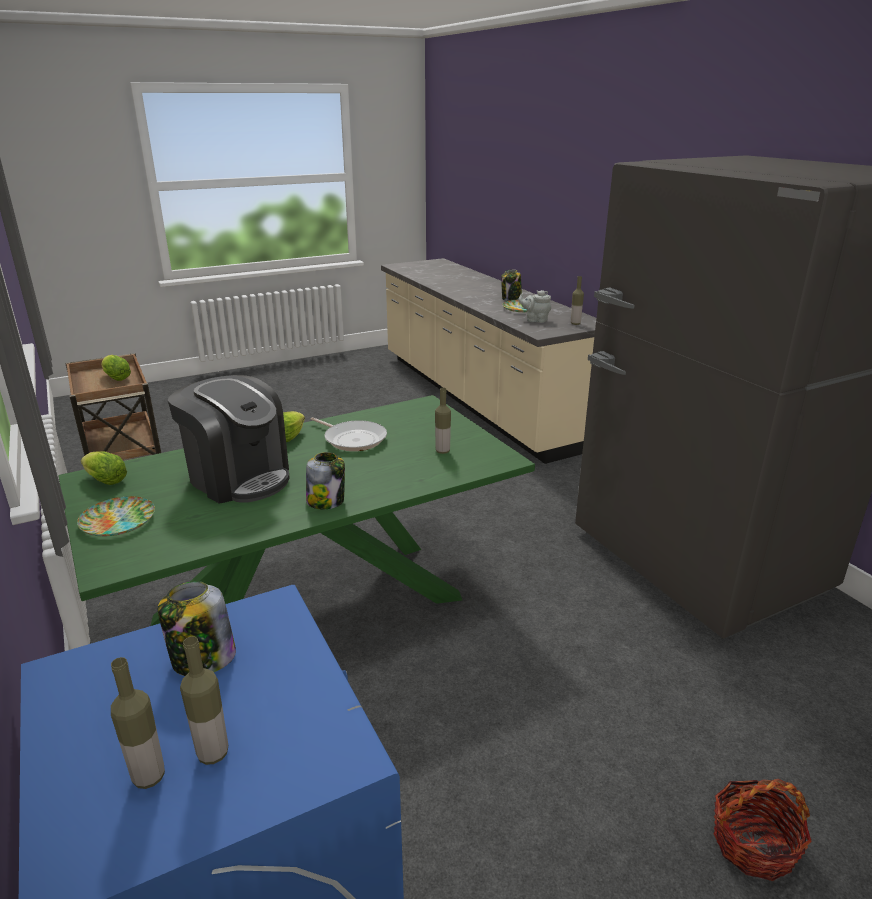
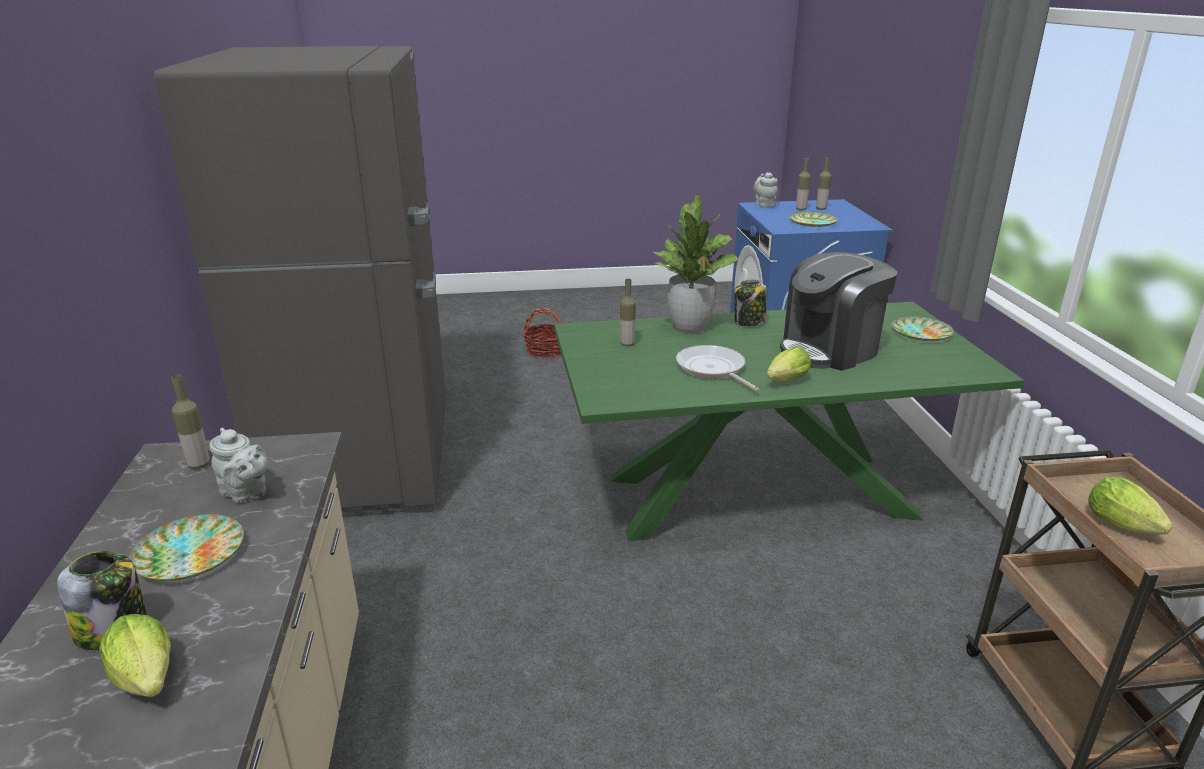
camera: 160 degrees left, 0 degrees up
(104, 480) = (966, 366): lettuce -> lettuce (148, 682)
(202, 659) = (812, 222): jar -> plate
(239, 477) = (830, 350): coffee machine -> coffee machine turned 90 degrees counterclockwise
(319, 770) = (764, 204): none -> grey teapot
(391, 481) = (690, 328): none -> potted plant

